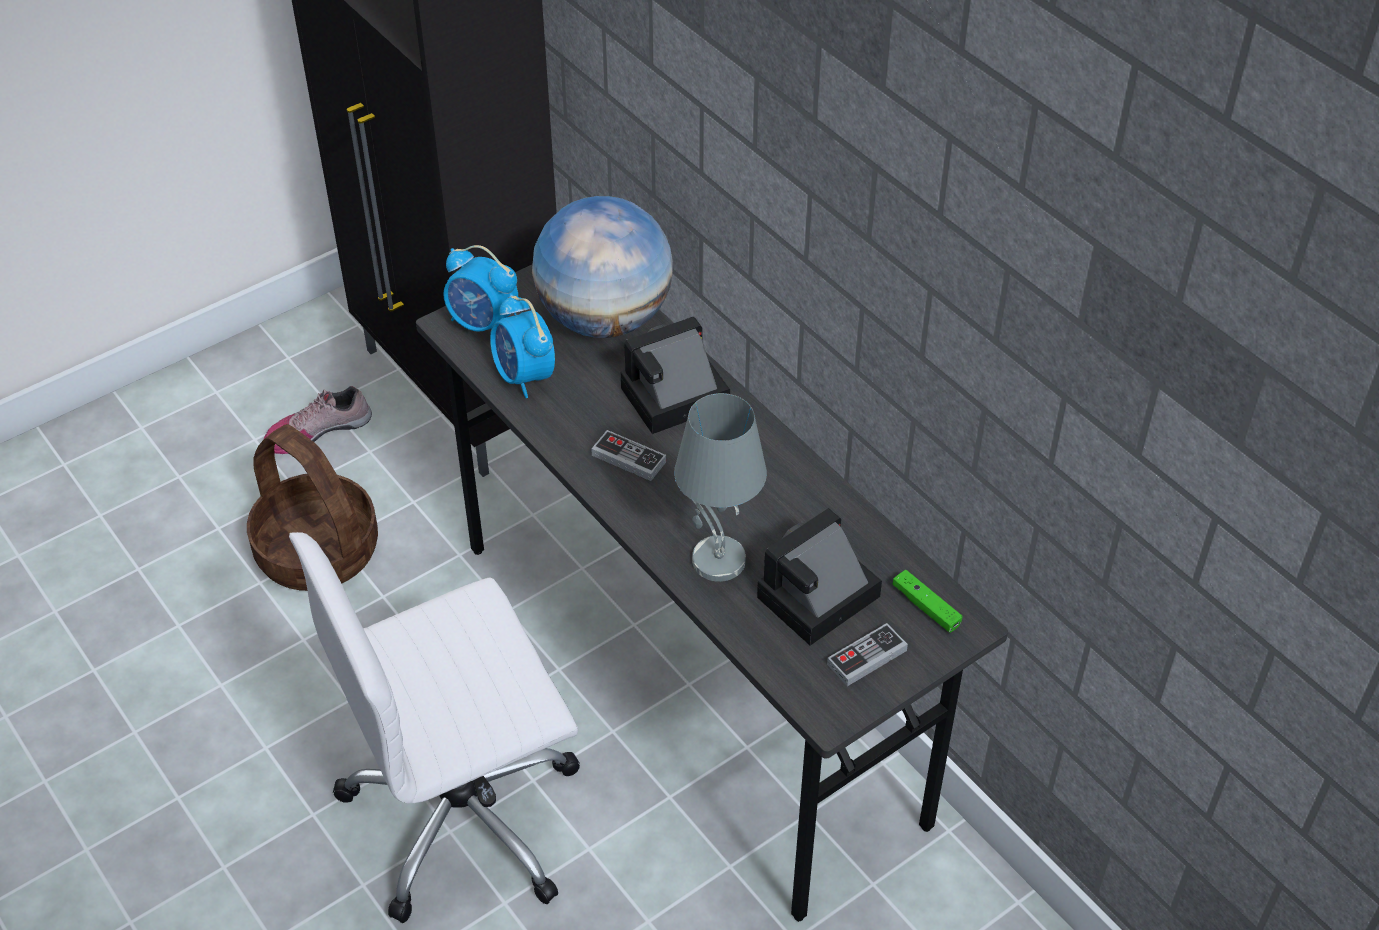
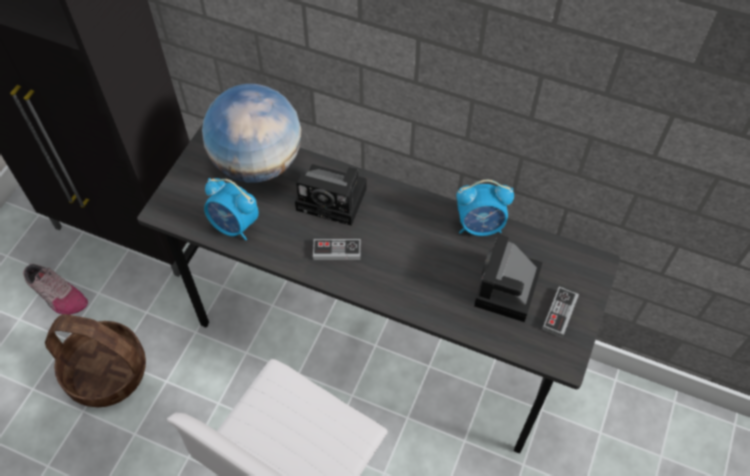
camera: 30 degrees left, 10 degrees up
(317, 430) = (57, 294): shoe -> shoe turned 90 degrees counterclockwise
(483, 323) = (183, 201): alarm clock -> alarm clock (480, 226)
(671, 399) = (335, 199): camera -> camera turned 105 degrees counterclockwise
(716, 560) = (434, 293): grey table lamp -> none
(926, 607) = (568, 264): green game controller -> none

